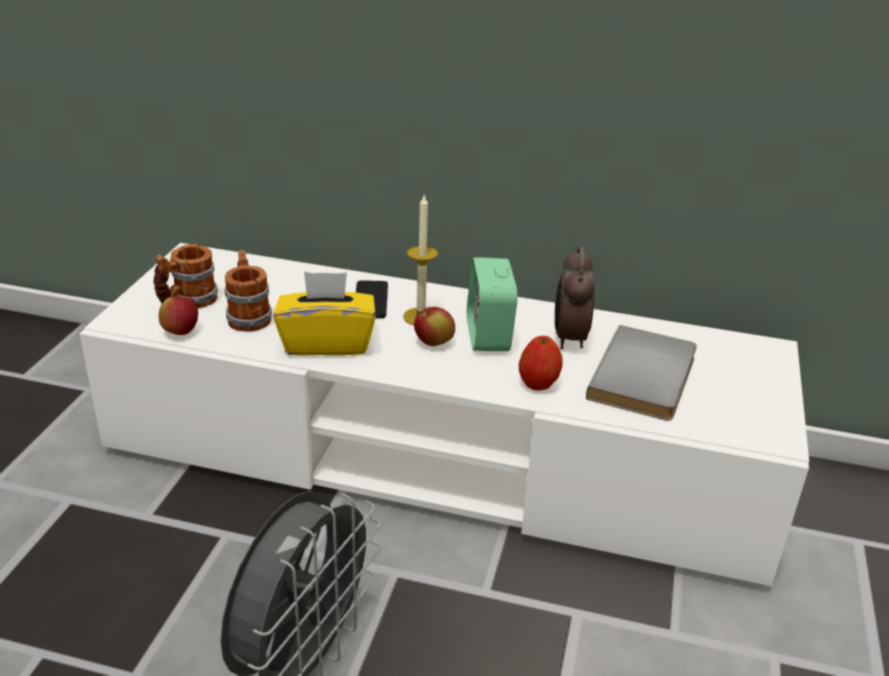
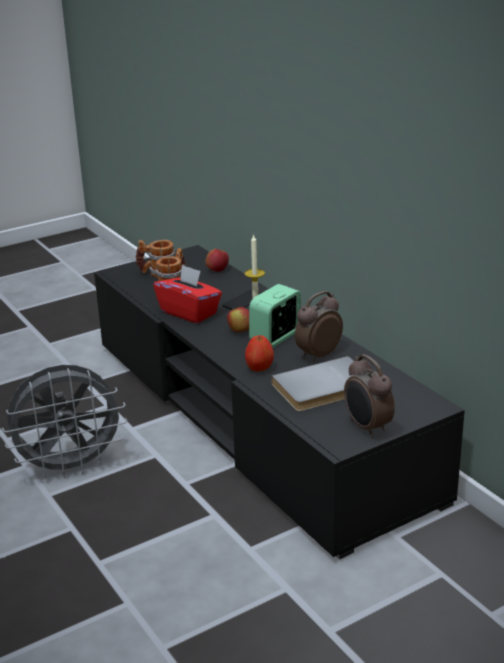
camera: 45 degrees right, 5 degrees down
(180, 332) = (134, 285): apple -> apple (217, 270)
(327, 342) = (189, 312): yellow tissue box -> red tissue box
(439, 455) = (254, 416): white tv stand -> black tv stand
(762, 405) = (367, 427): none -> alarm clock

